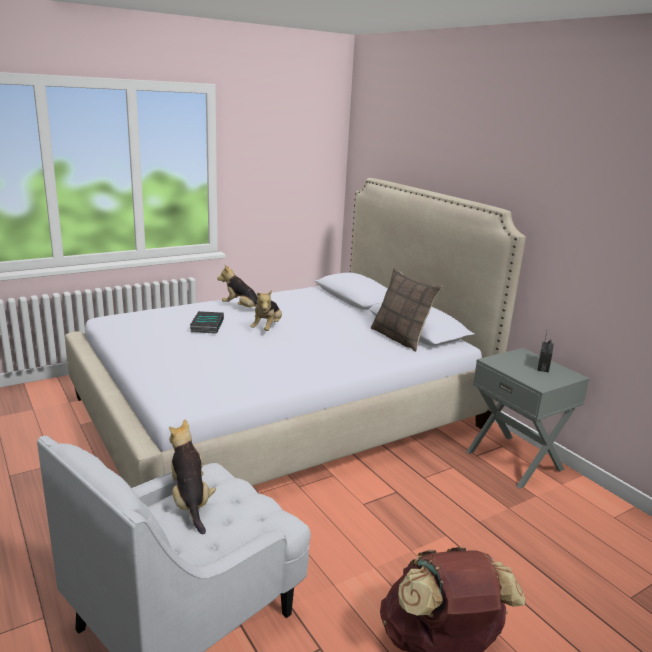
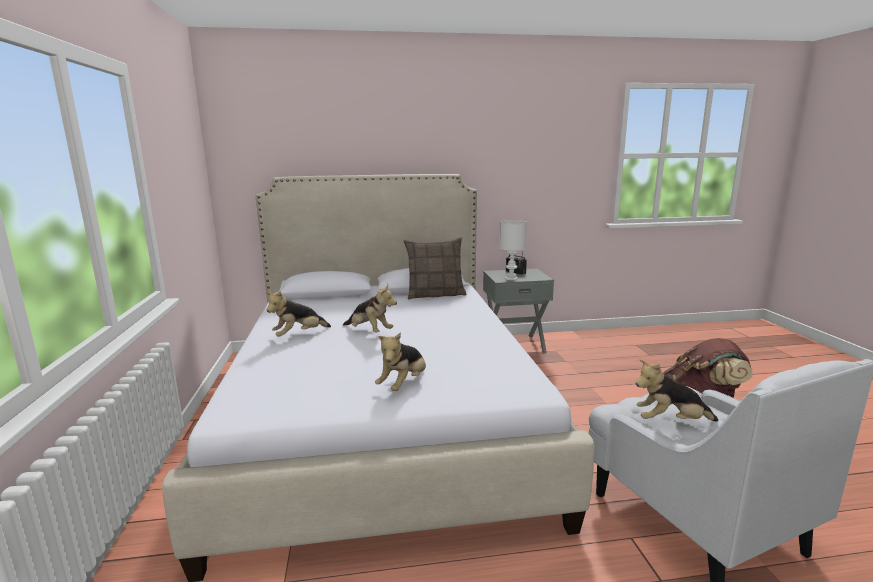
camera: 65 degrees left, 5 degrees down
(169, 356) = (403, 384): none -> plush toy
(206, 325) = (334, 355): book -> none
(506, 365) = (511, 278): none -> white table lamp

